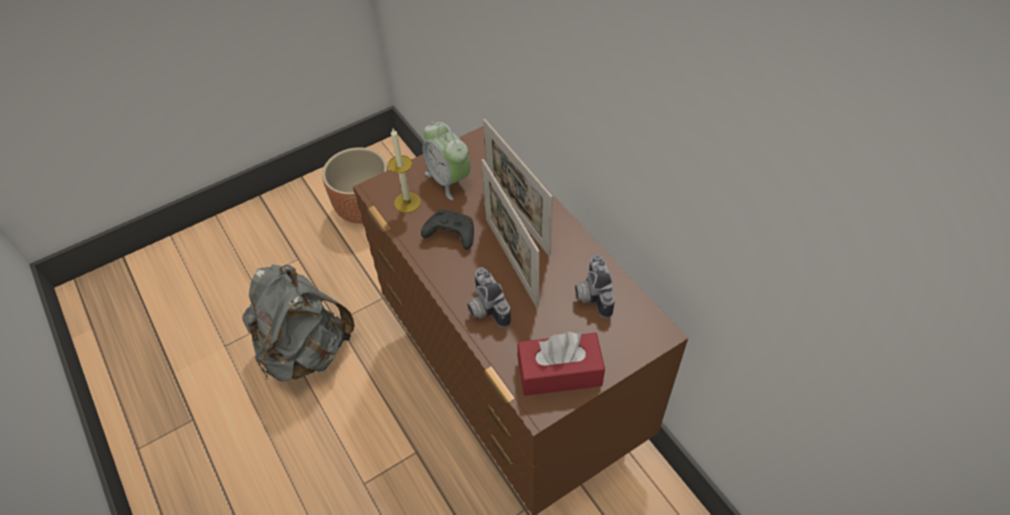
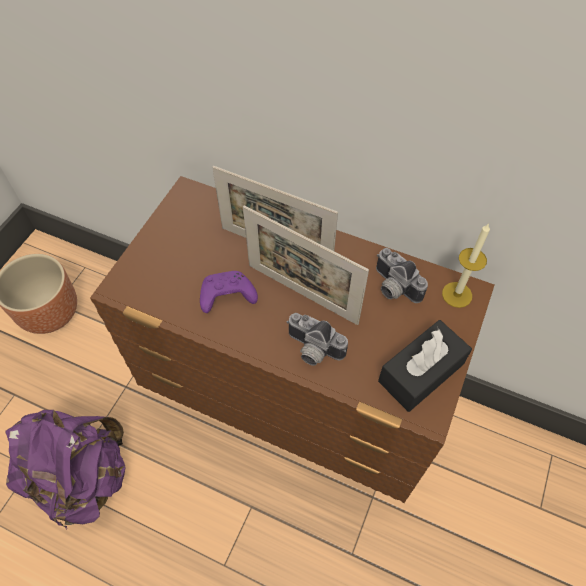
camera: 35 degrees left, 5 degrees up
(306, 350) = (83, 477): grey backpack -> purple backpack
(407, 202) = (160, 286): candle -> candle (457, 294)
(449, 180) = (185, 245): alarm clock -> none
(450, 234) = (226, 297): black game controller -> purple game controller
(559, 372) = (421, 372): red tissue box -> black tissue box

